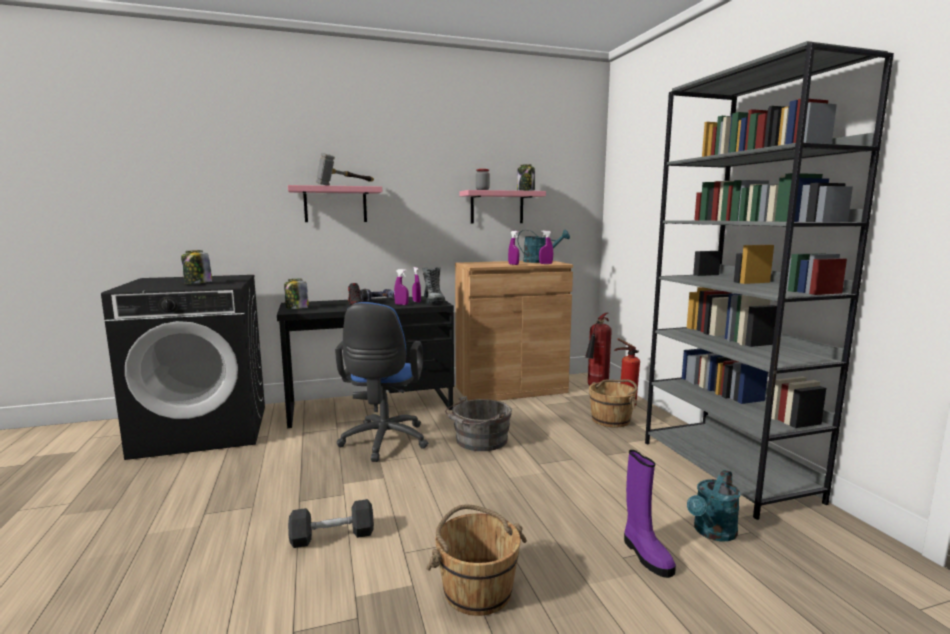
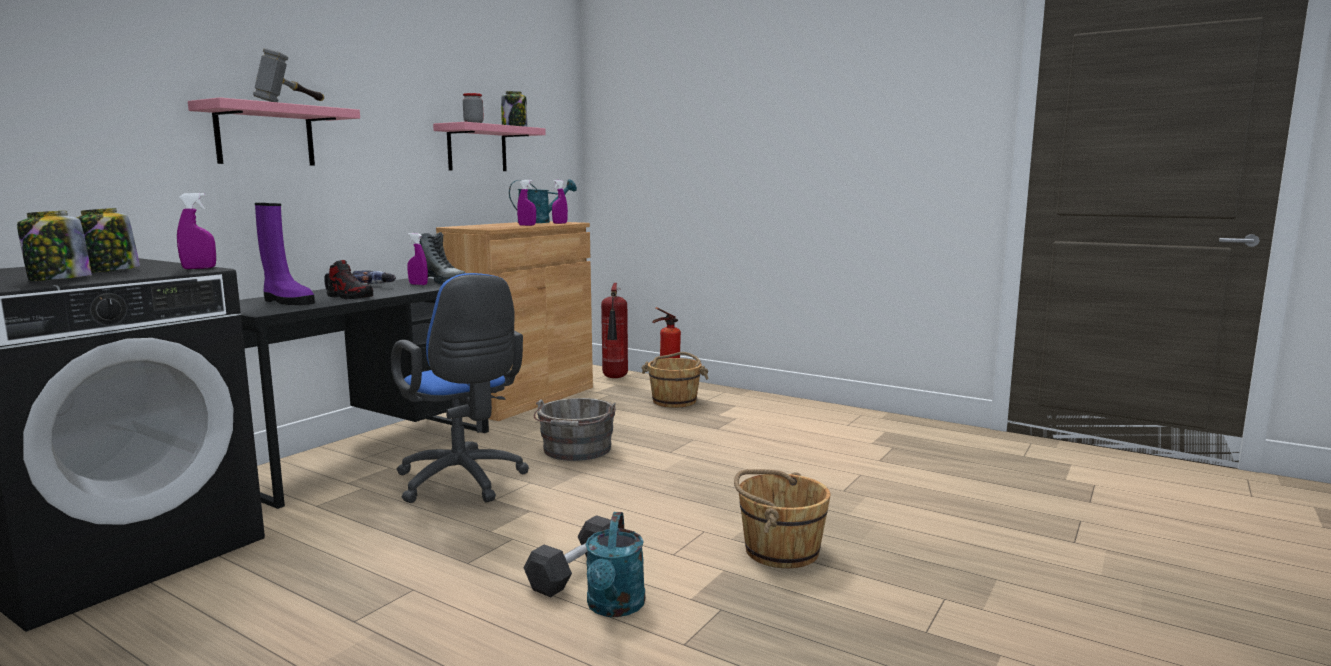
camera: 40 degrees left, 0 degrees up
(297, 308) = (258, 308): jar -> jar (59, 280)
(401, 304) = (409, 289): purple spray bottle -> purple spray bottle (199, 268)
(645, 555) = (855, 483): purple boot -> purple boot (287, 302)
(712, 533) = (873, 456): turquoise watering can -> turquoise watering can (614, 607)
(727, 470) = (822, 414): grey bookcase -> none

